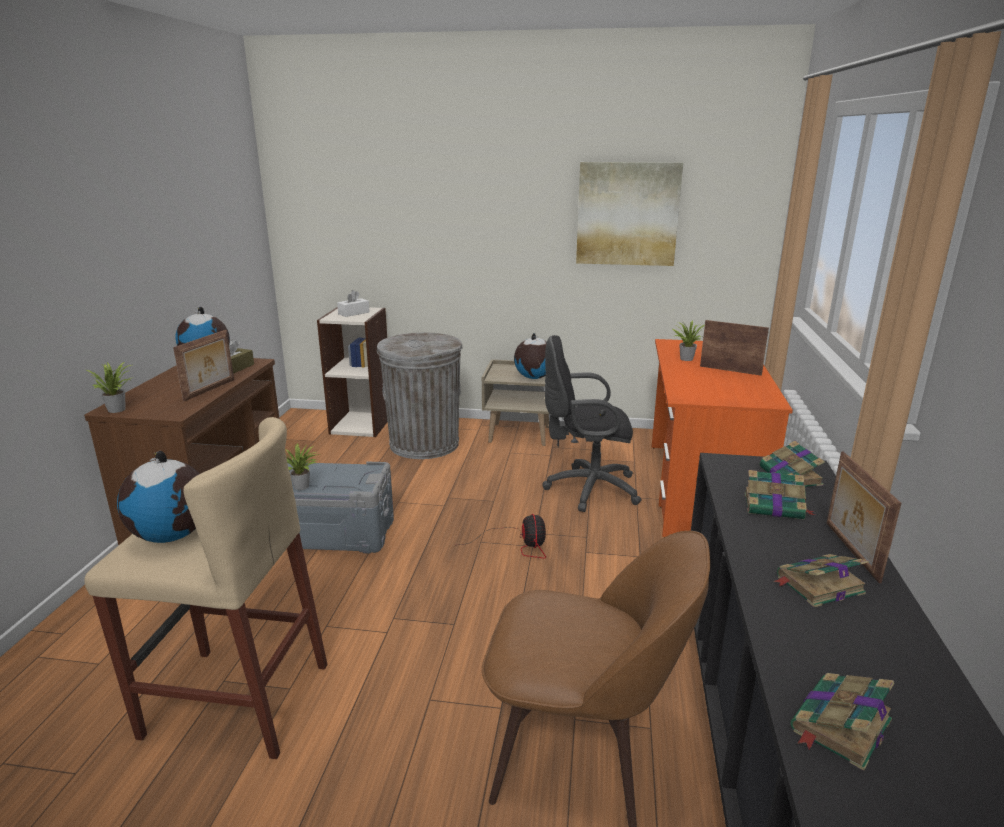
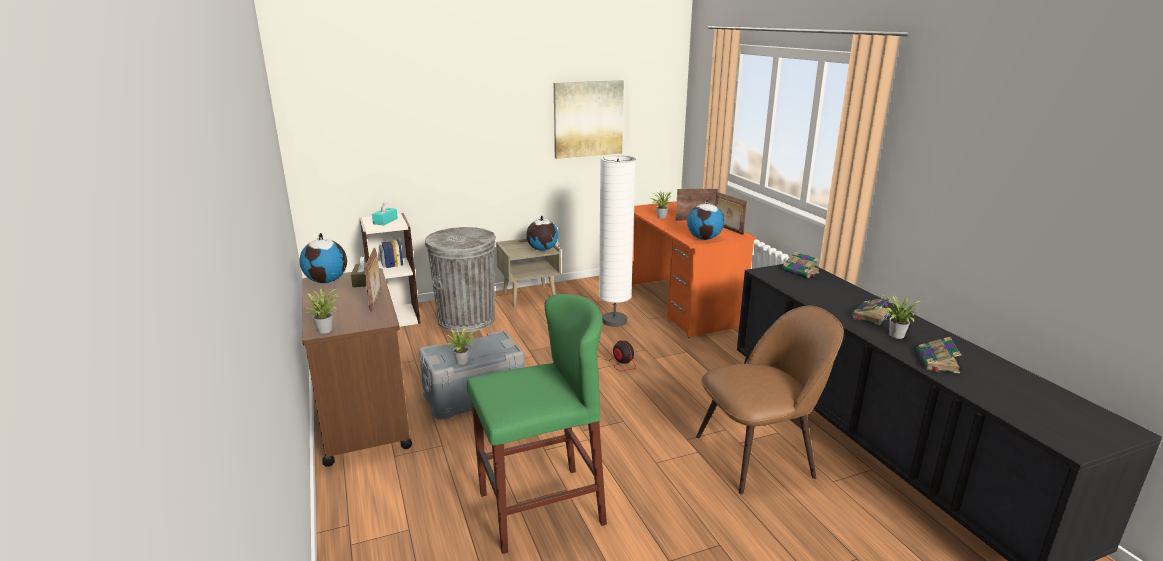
camera: 30 degrees left, 0 degrees up
(173, 536) = (517, 392): globe -> globe (704, 238)
(236, 700) = (540, 508): beige stool -> green stool
(353, 313) = (385, 221): white tissue box -> turquoise tissue box
(587, 489) = (614, 321): black office chair -> white floor lamp
(775, 507) = (812, 288): book -> none
(820, 639) = (896, 336): none -> potted plant
(849, 551) = (864, 299): picture frame -> picture frame (727, 229)

